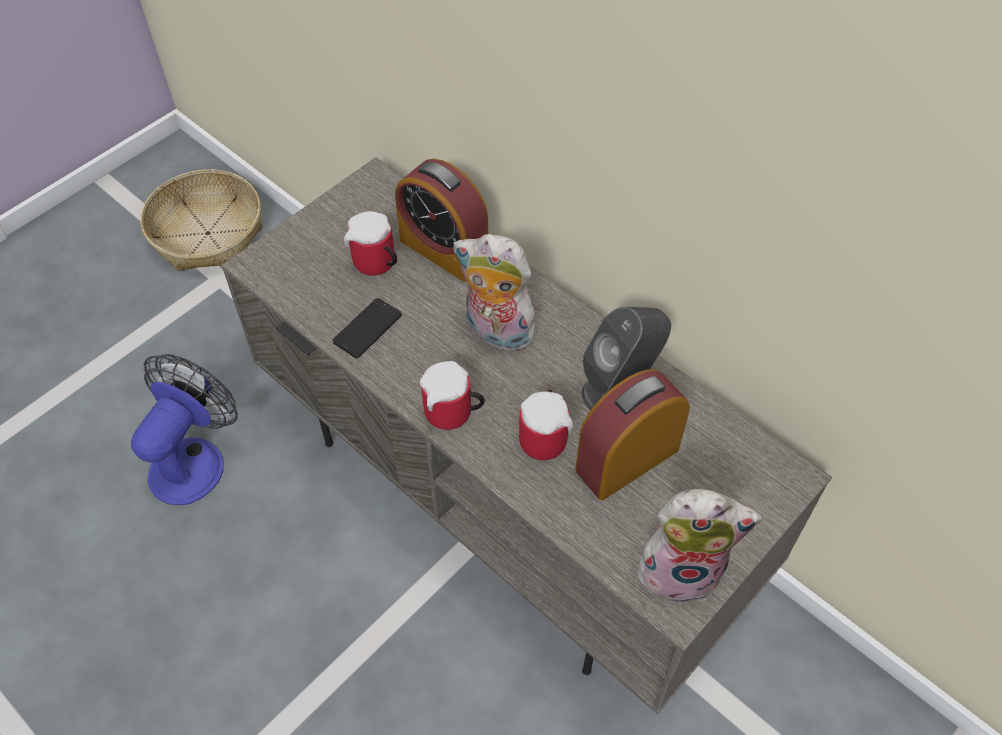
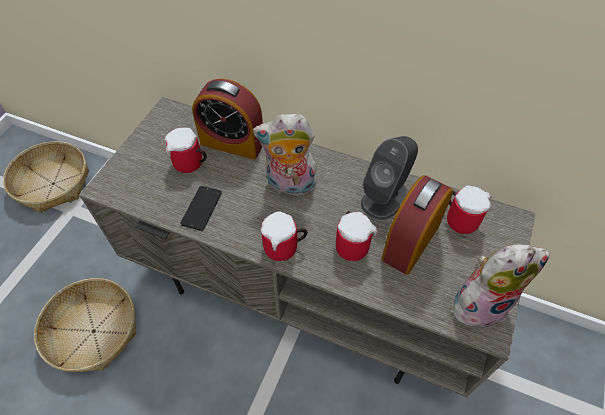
camera: 20 degrees left, 0 degrees up
(194, 459) = (93, 331): fan -> basket
(714, 448) = (459, 217): none -> mug

